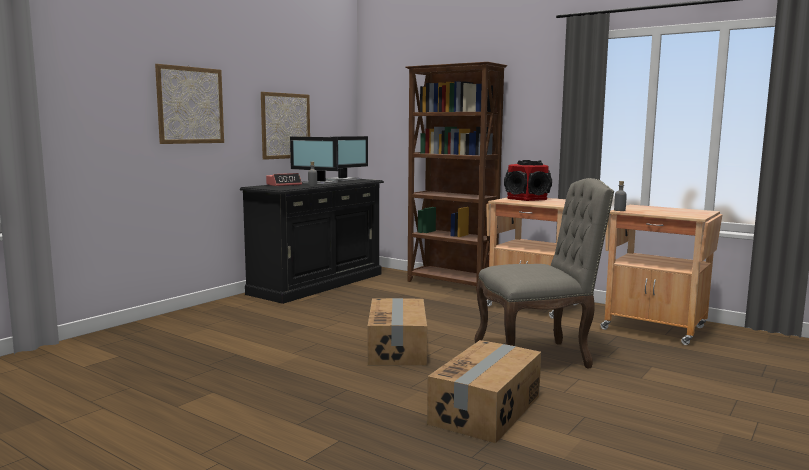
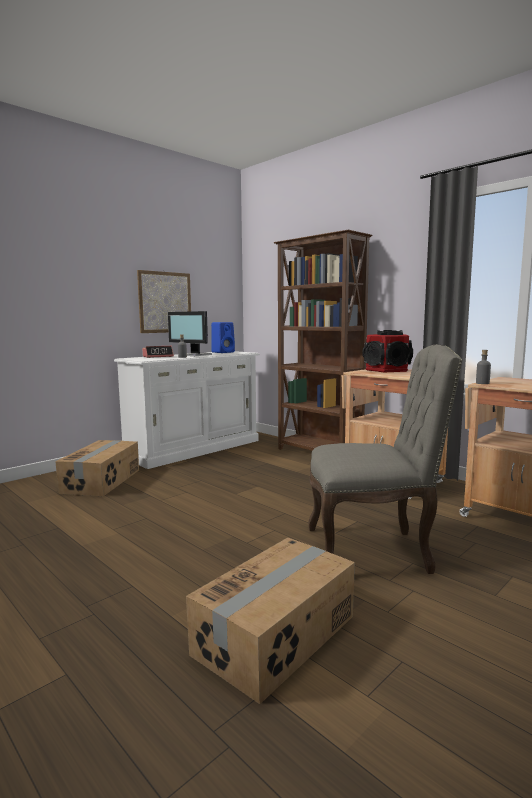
camera: 10 degrees right, 0 degrees up
(190, 104) = (60, 280): picture -> none
(318, 283) = (194, 448): black cabinet -> white cabinet
(344, 179) = (223, 352): monitor -> blue speaker
(398, 348) = (223, 529): cardboard box -> cardboard box (102, 481)

